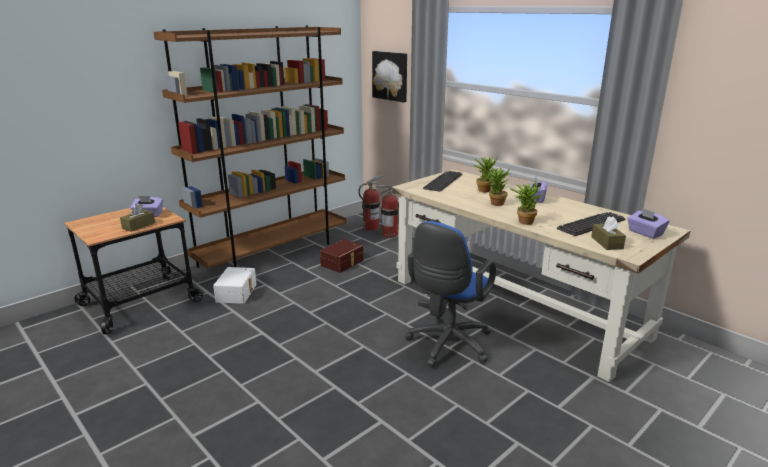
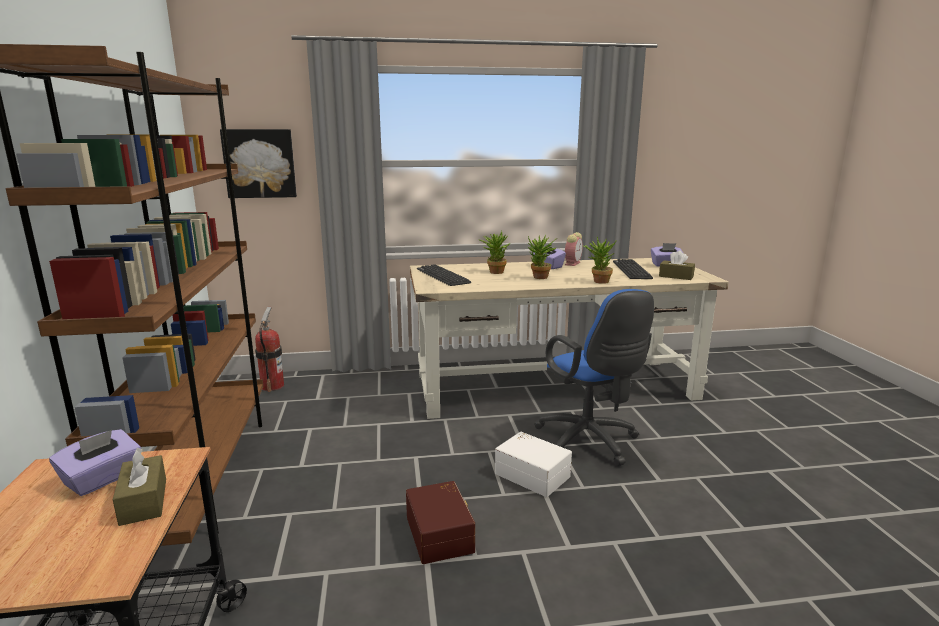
camera: 55 degrees left, 5 degrees down
(237, 293) = (274, 549): white storage box -> white storage box (533, 474)
(343, 263) = (330, 434): brown storage box -> brown storage box (441, 533)
(389, 234) = (311, 383): fire extinguisher -> none
(566, 203) = (572, 263): none -> alarm clock

